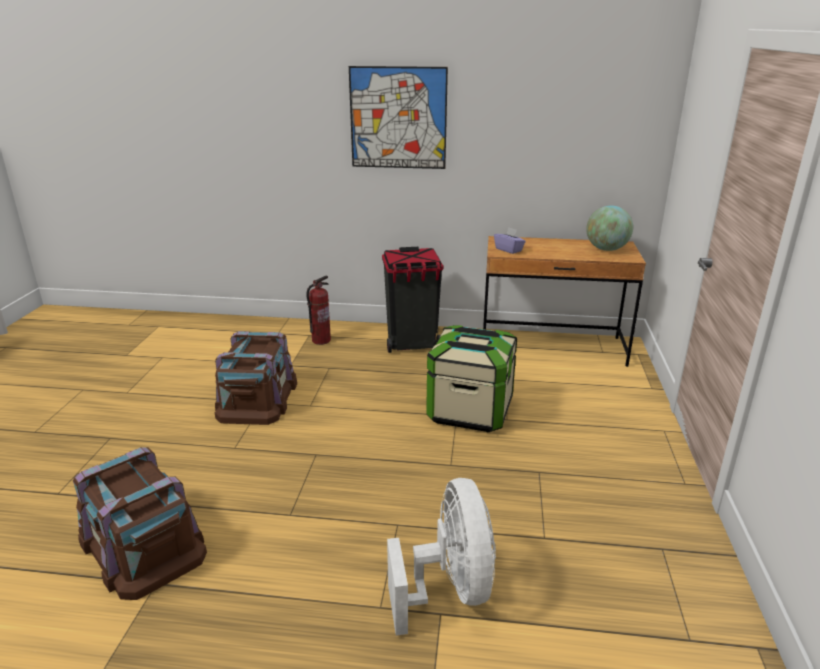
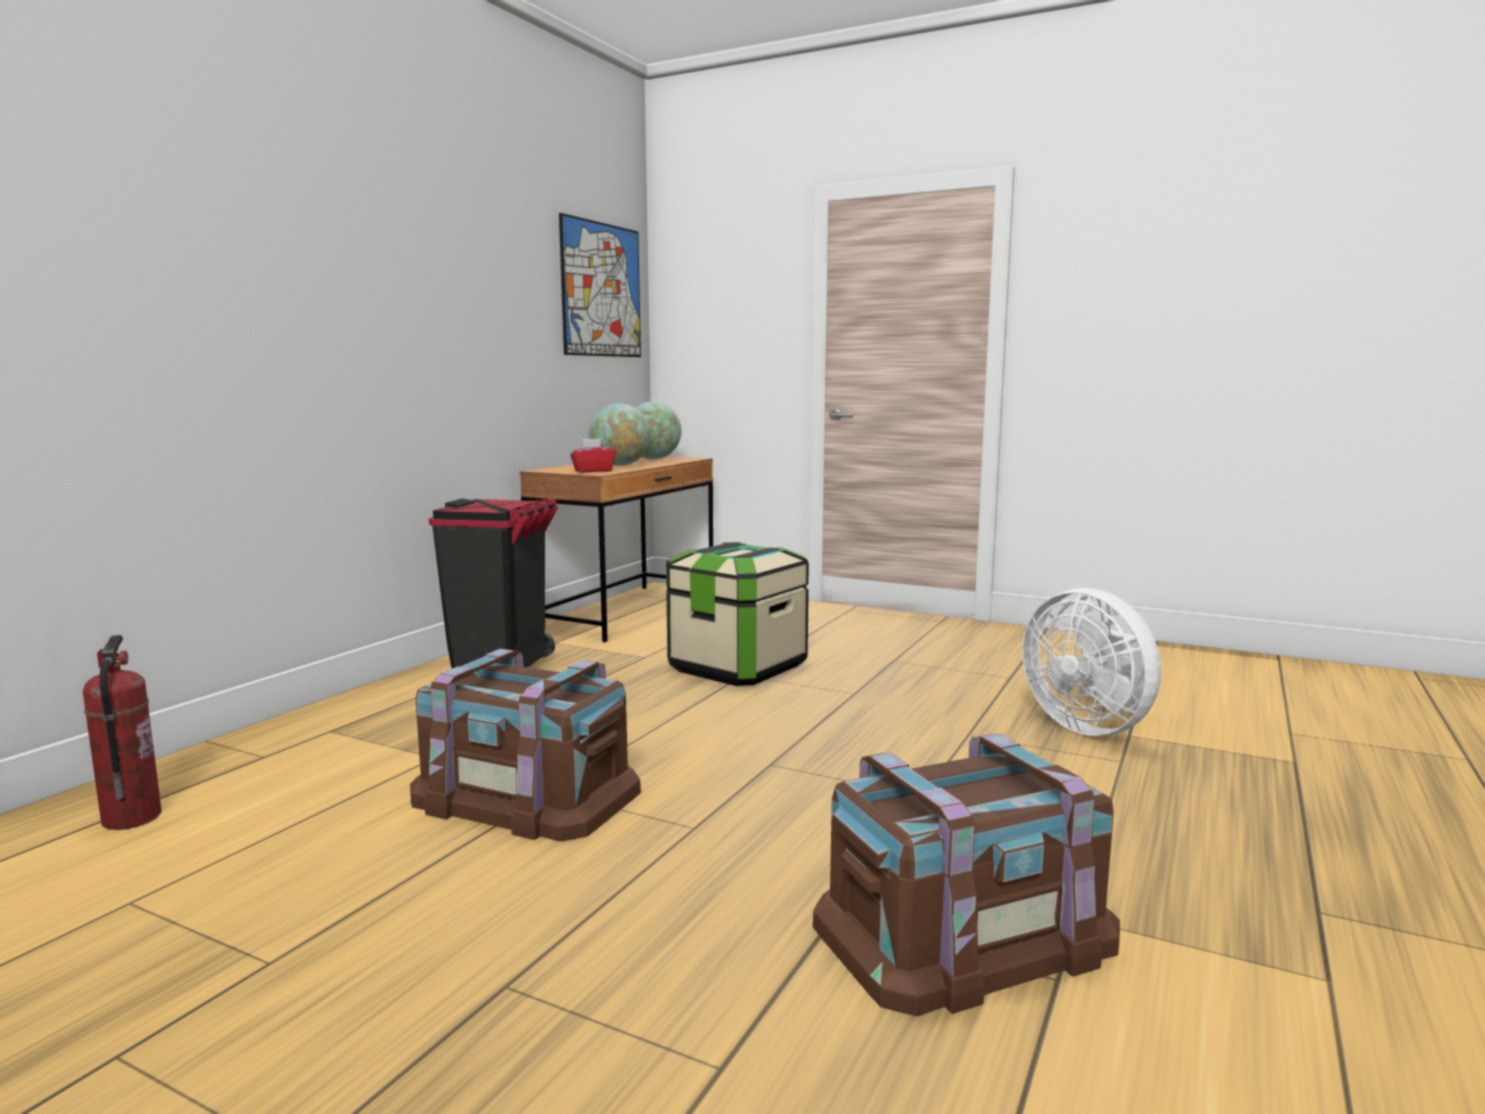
camera: 70 degrees left, 15 degrees down
(321, 340) = (372, 724): fire extinguisher -> fire extinguisher (130, 818)
(398, 118) = (388, 279): picture -> picture (601, 290)
(449, 589) = (1090, 726): white fan -> white fan turned 135 degrees counterclockwise
(509, 250) = (593, 471): purple tissue box -> red tissue box
(553, 249) = (620, 465): none -> globe

